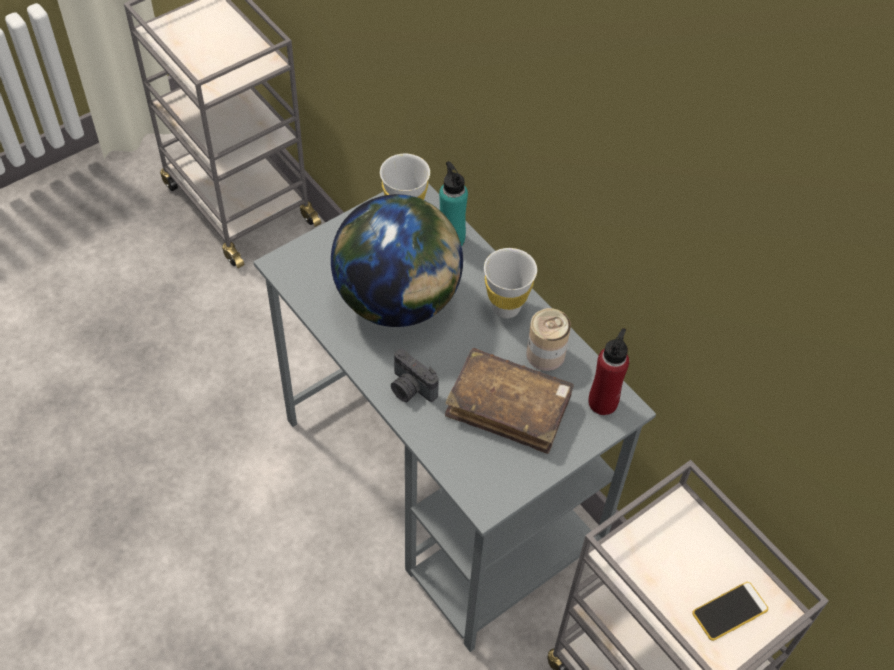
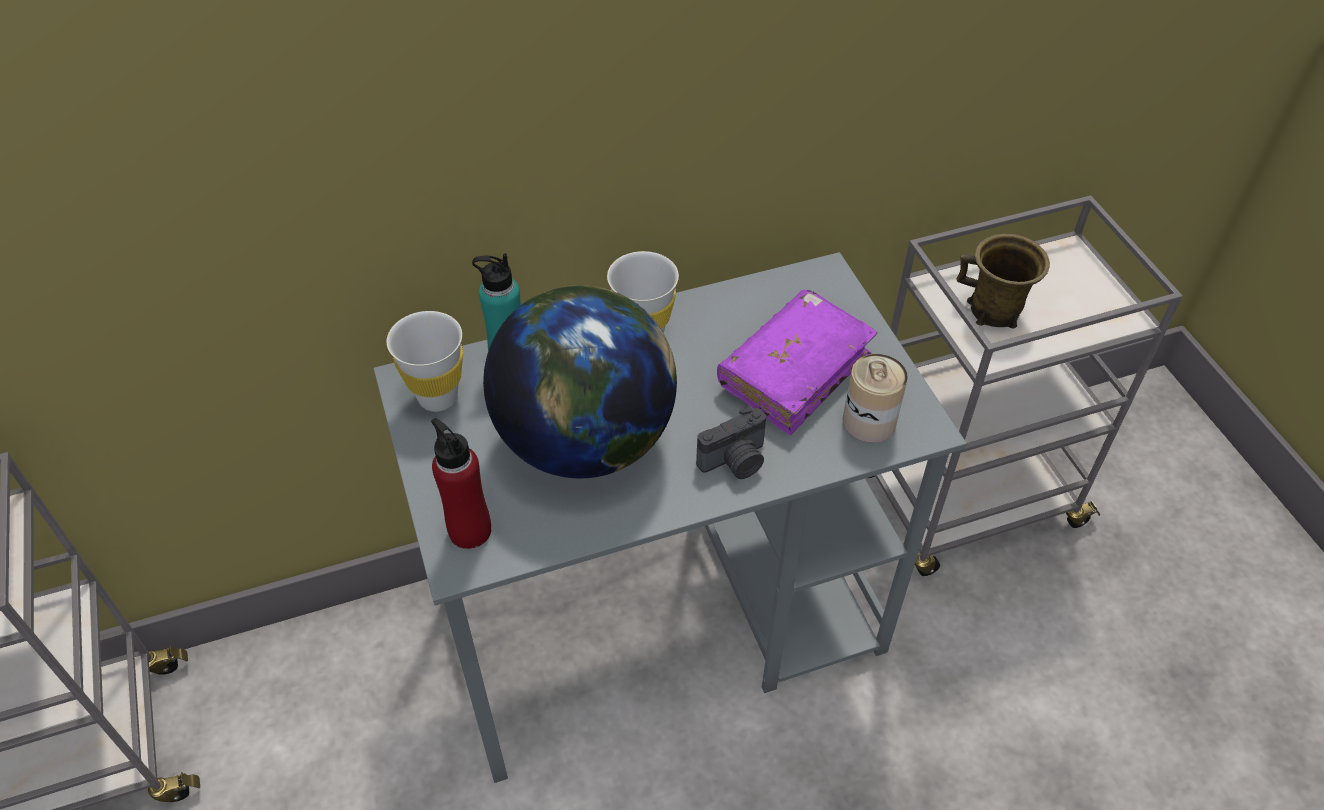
camera: 70 degrees left, 5 degrees down
(508, 407) = (795, 372): brown book -> purple book
(545, 354) = (728, 319): can -> can (869, 421)
(603, 402) = (812, 289): red bottle -> red bottle (470, 530)
(669, 556) = (994, 311): none -> brown mug
(729, 611) = (1065, 286): phone -> none

